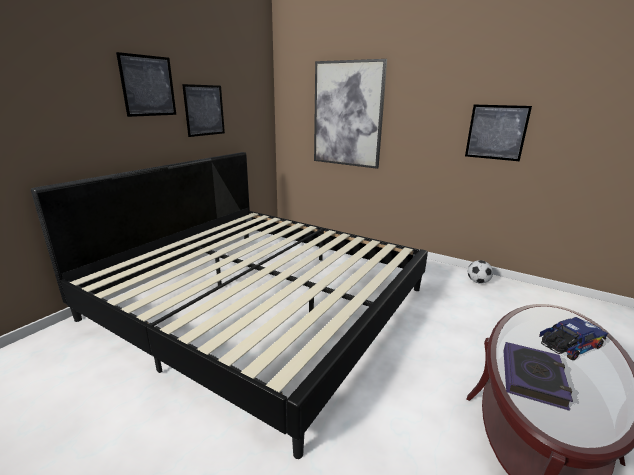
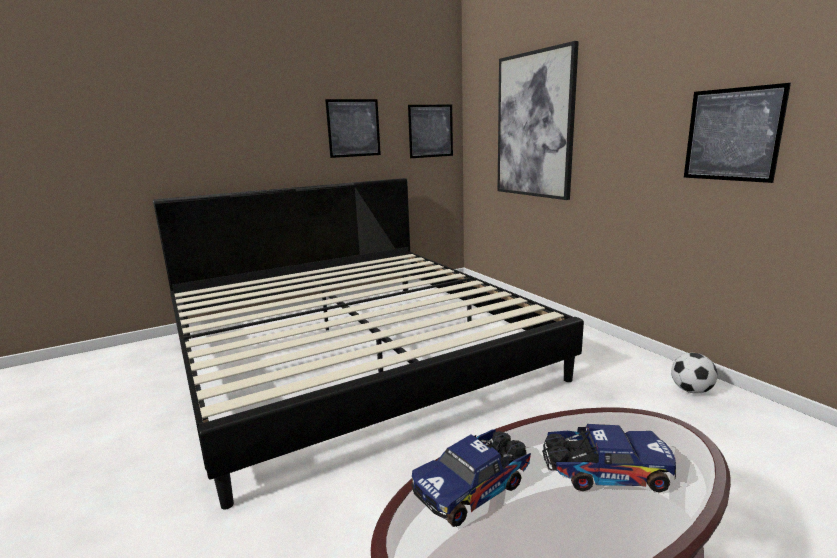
camera: 30 degrees right, 5 degrees down
(148, 86) = (283, 103): picture -> picture (430, 131)
(533, 378) = (474, 488): book -> toy truck

